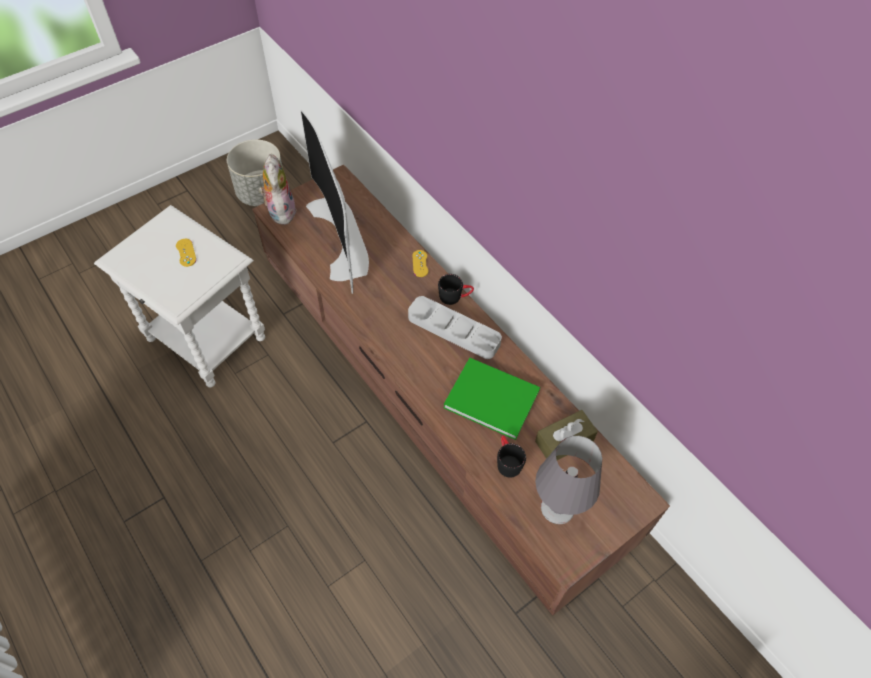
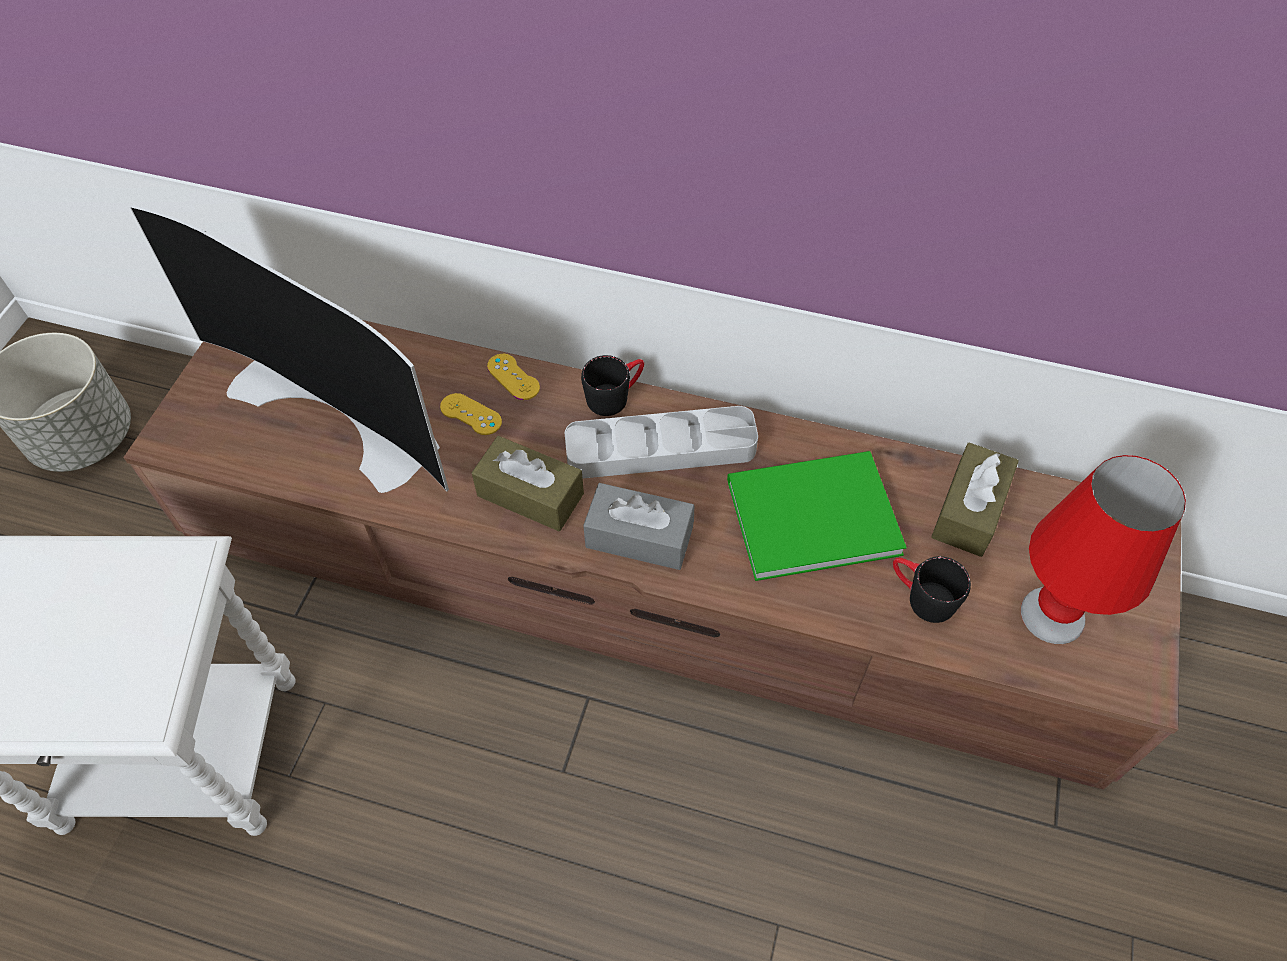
camera: 35 degrees left, 0 degrees up
(186, 252) = (77, 605): yellow game controller -> yellow game controller (471, 414)
(280, 211) = (184, 431): plush toy -> none
(385, 316) = (530, 494): none -> brown tissue box
(412, 360) = (639, 537): none -> grey tissue box
(558, 507) = (1053, 614): grey table lamp -> red table lamp

